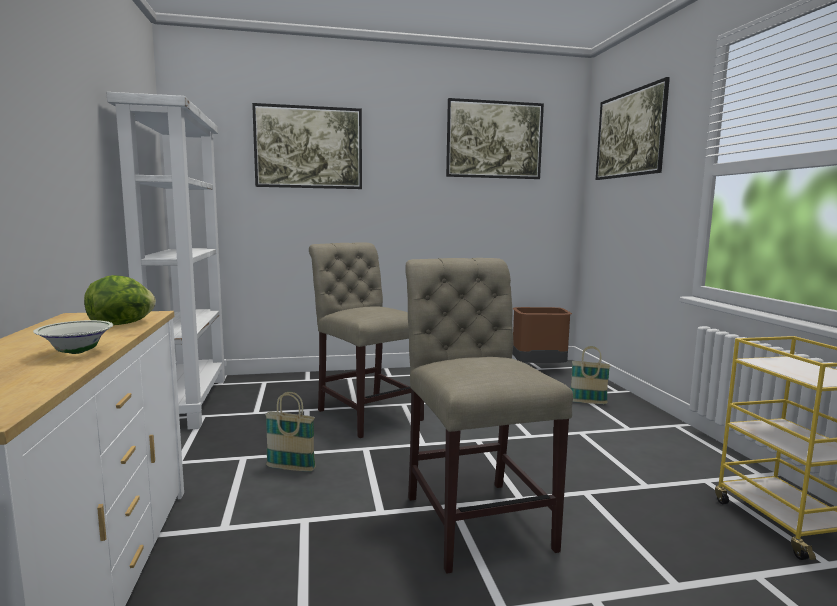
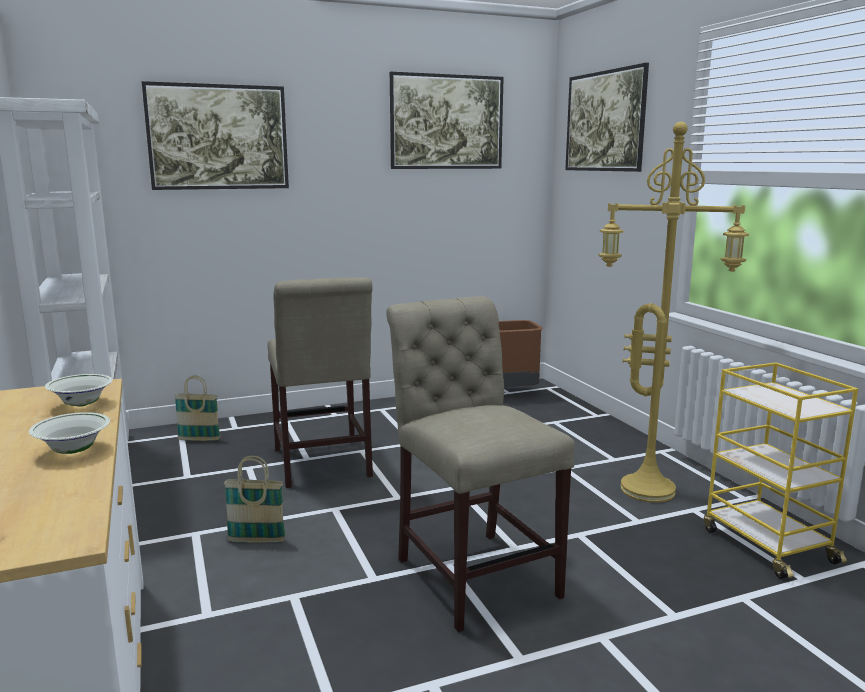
camera: 10 degrees left, 5 degrees up
(122, 324) = (81, 405): lettuce -> white bowl
(366, 413) = (322, 465): beige chair -> beige chair turned 150 degrees counterclockwise
(587, 402) = (567, 431): basket -> basket (199, 439)
(661, 457) = (650, 489): none -> yellow floor lamp

